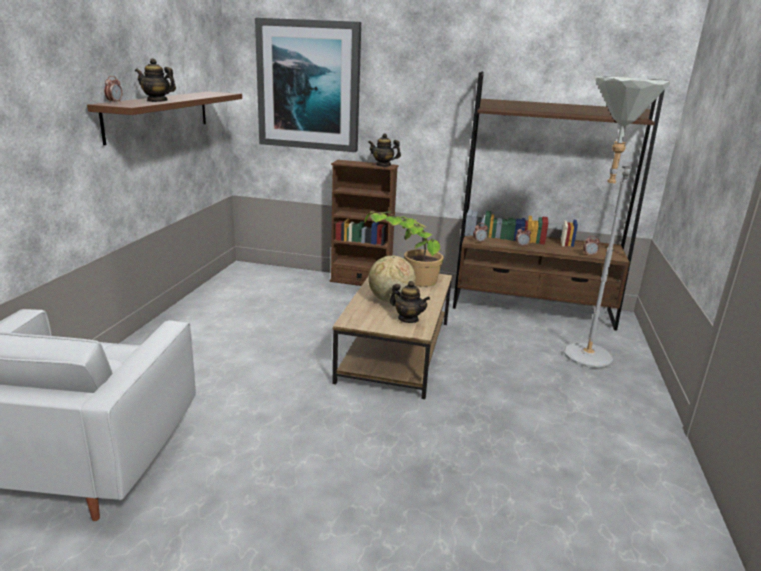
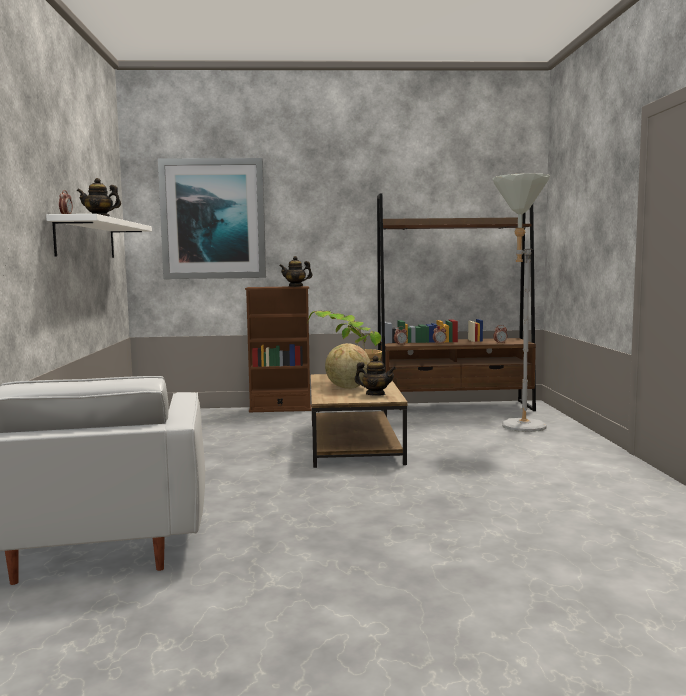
camera: 15 degrees left, 15 degrees down
(159, 115) = (86, 239): brown shelf -> white shelf

